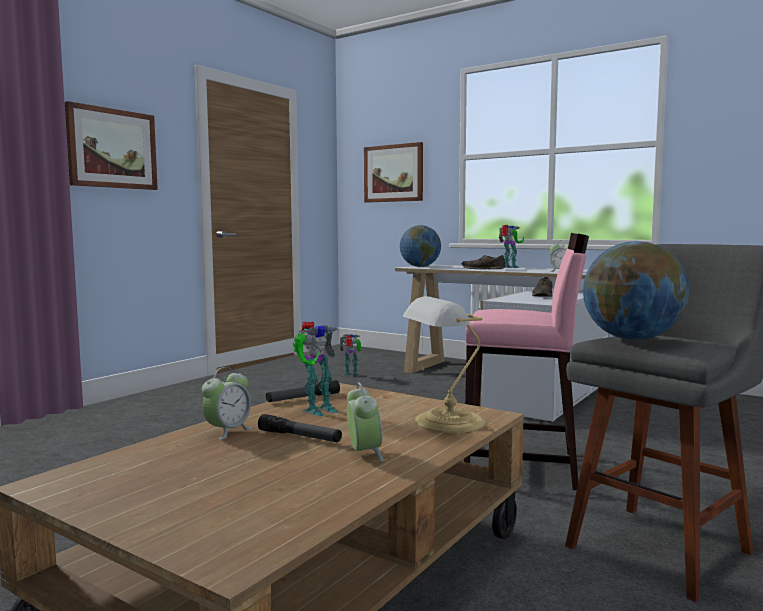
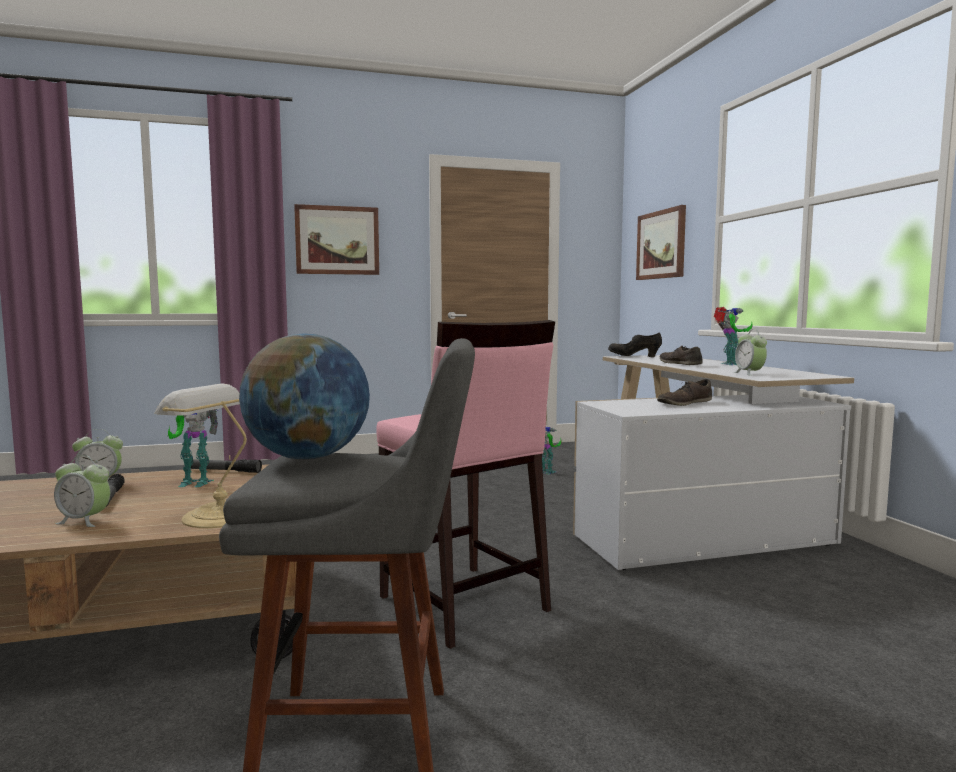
camera: 40 degrees right, 0 degrees up
(364, 453) = (84, 521): alarm clock -> alarm clock turned 75 degrees clockwise
(420, 266) = (634, 357): globe -> black shoe

